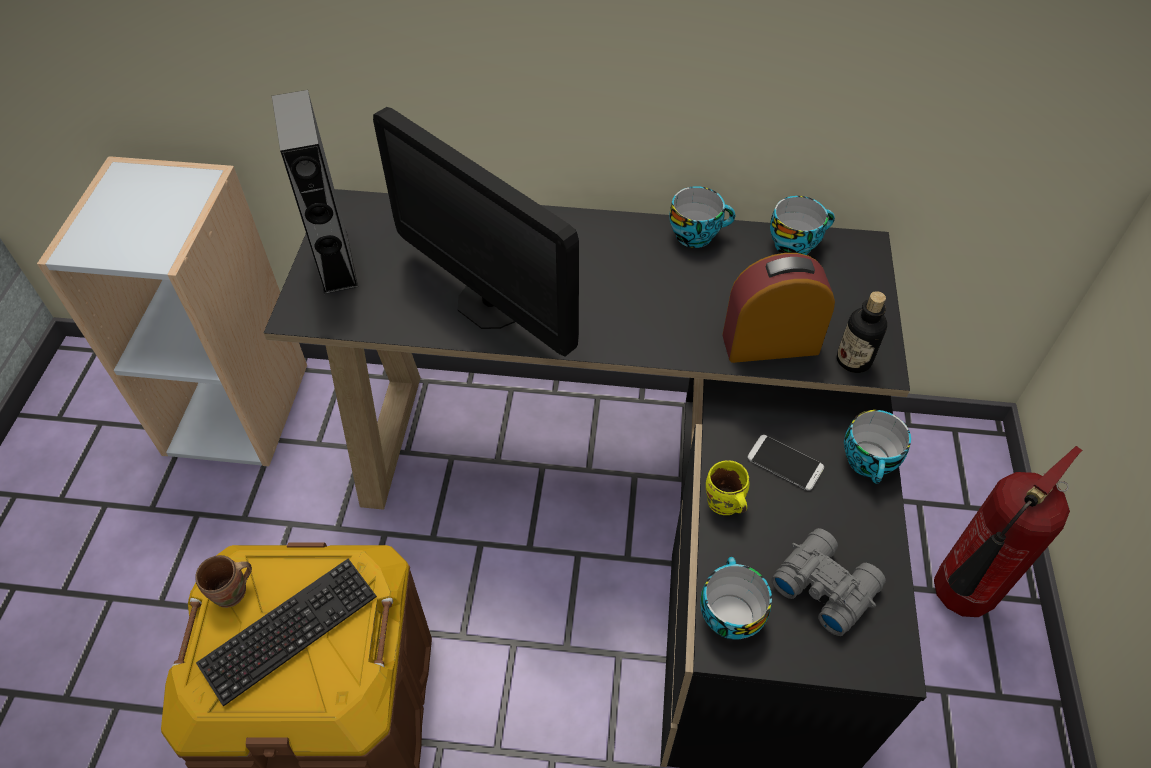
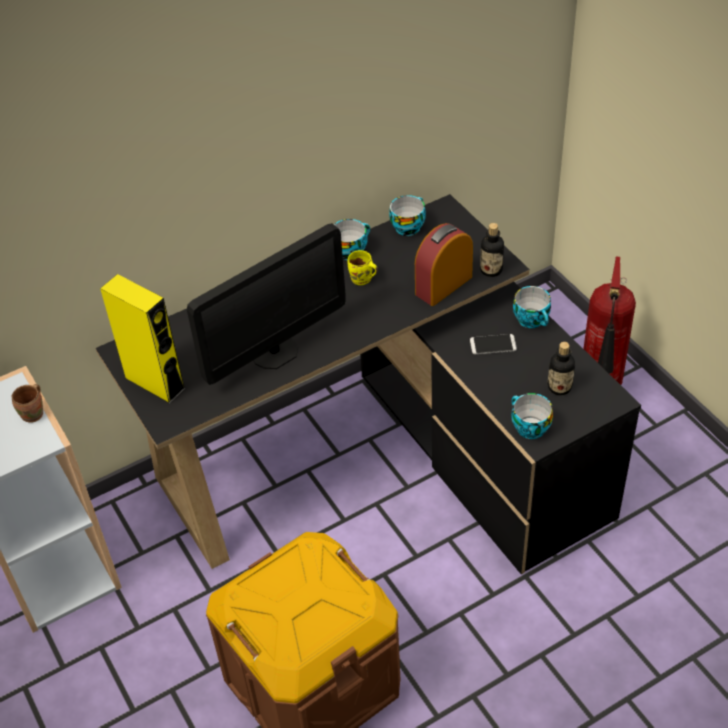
camera: 35 degrees left, 5 degrees down
(233, 593) = (251, 604): brown mug -> brown mug (34, 414)
(290, 631) = (304, 598): keyboard -> none
(335, 262) = (155, 383): grey speaker -> yellow speaker
(490, 304) = (274, 352): monitor -> monitor turned 45 degrees counterclockwise
(723, 505) = (481, 382): yellow mug -> yellow mug (362, 280)
(824, 584) = (559, 387): grey binoculars -> bottle

